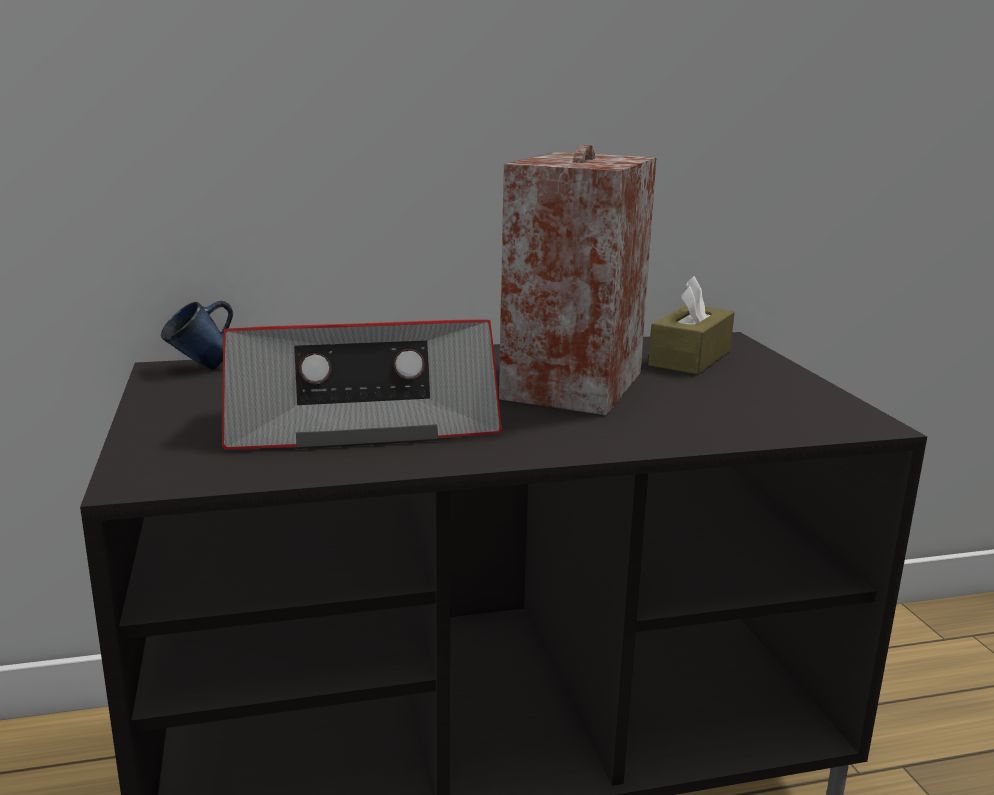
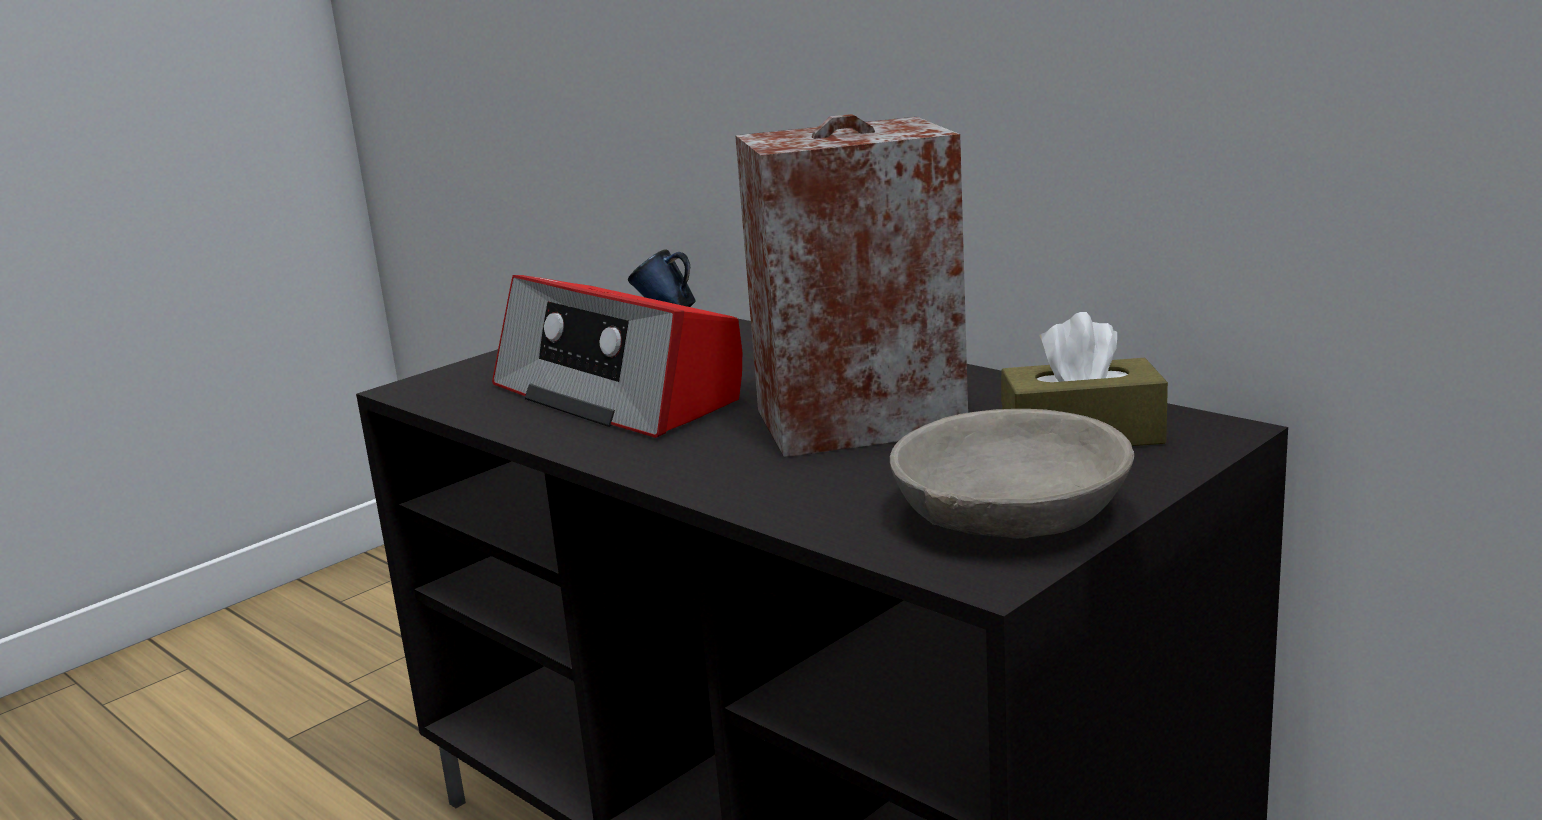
camera: 60 degrees right, 0 degrees up
(790, 399) = (1012, 516): none -> grey bowl

